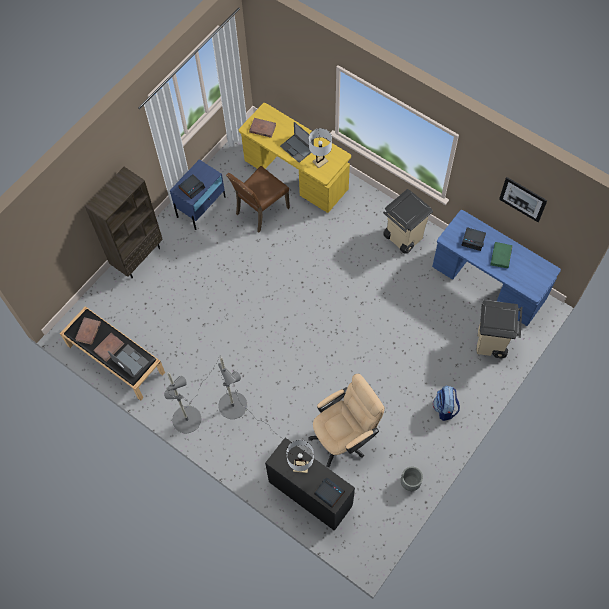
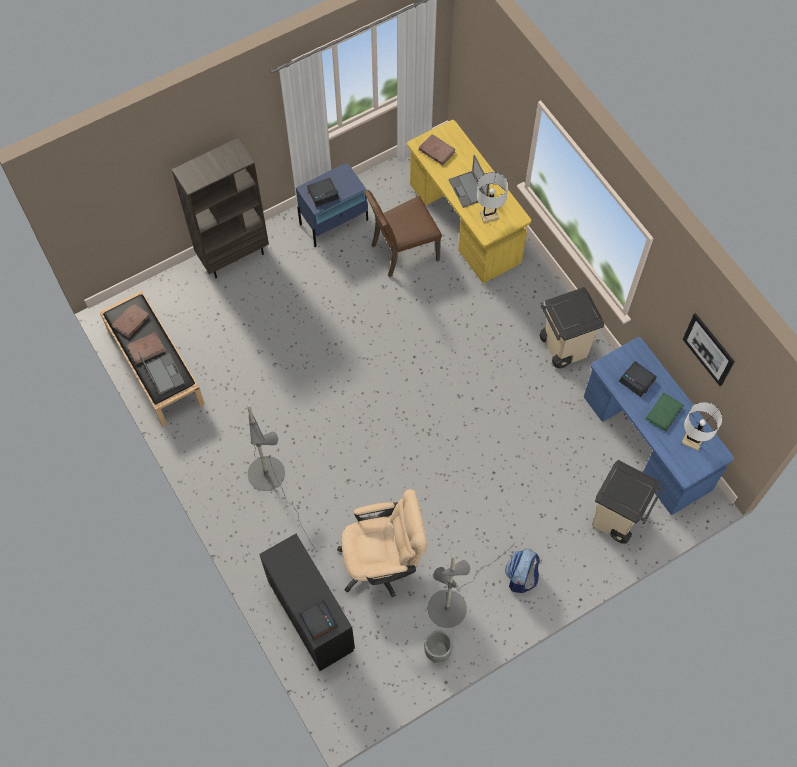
camera: 20 degrees right, 0 degrees up
(189, 413) = (212, 463): grey floor lamp -> grey floor lamp (453, 601)
(300, 466) = (298, 575): white table lamp -> white table lamp (692, 441)

